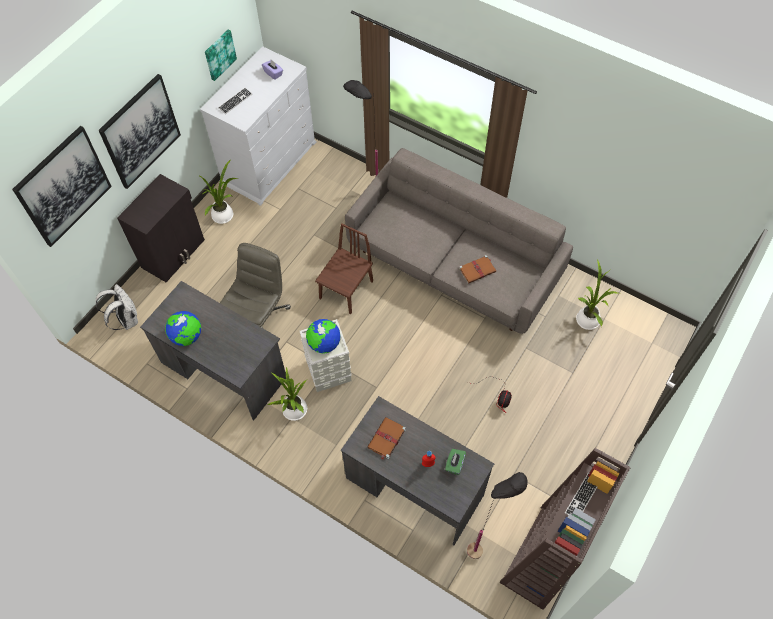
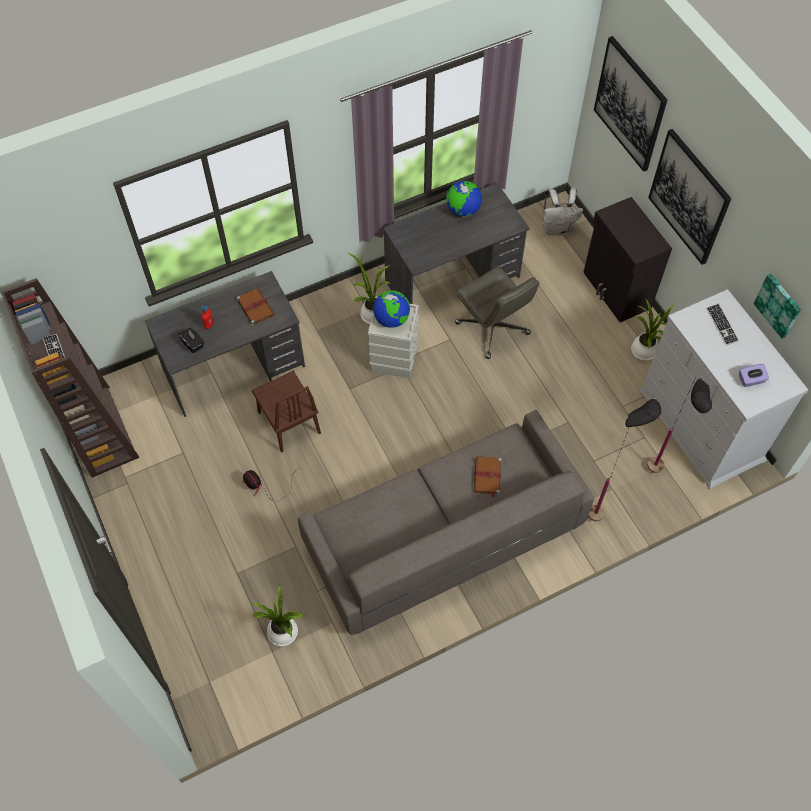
camera: 120 degrees right, 0 degrees up
(346, 290) = (477, 417): brown chair -> brown chair (289, 422)
(454, 464) = (193, 344): green tissue box -> black tissue box
(478, 270) = (390, 509): brown book -> brown book (487, 477)
(485, 544) = (145, 393): black floor lamp -> black floor lamp (657, 480)

